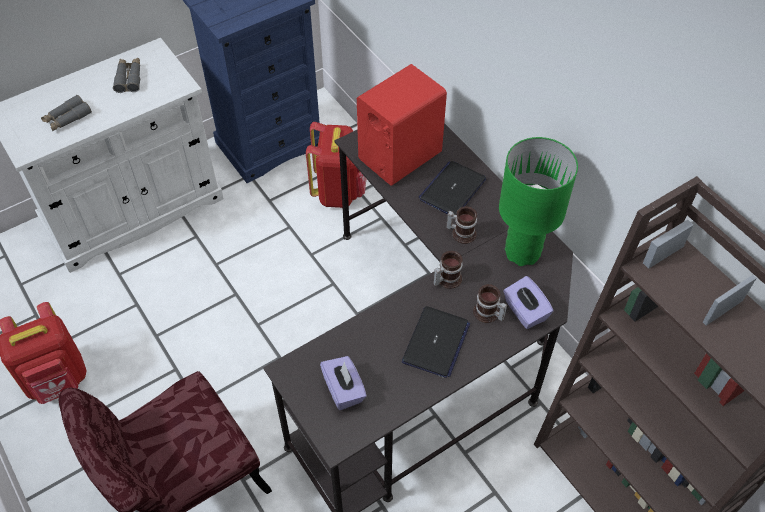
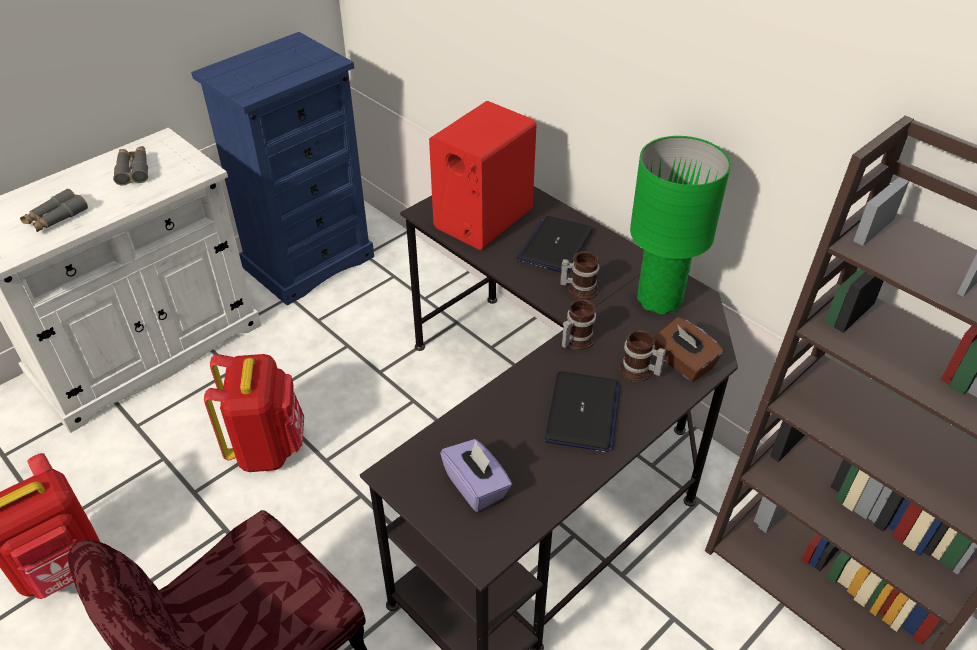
camera: 10 degrees left, 10 degrees down
(339, 191) = (400, 301): red backpack -> red backpack (268, 447)
(525, 312) = (683, 363): purple tissue box -> brown tissue box

